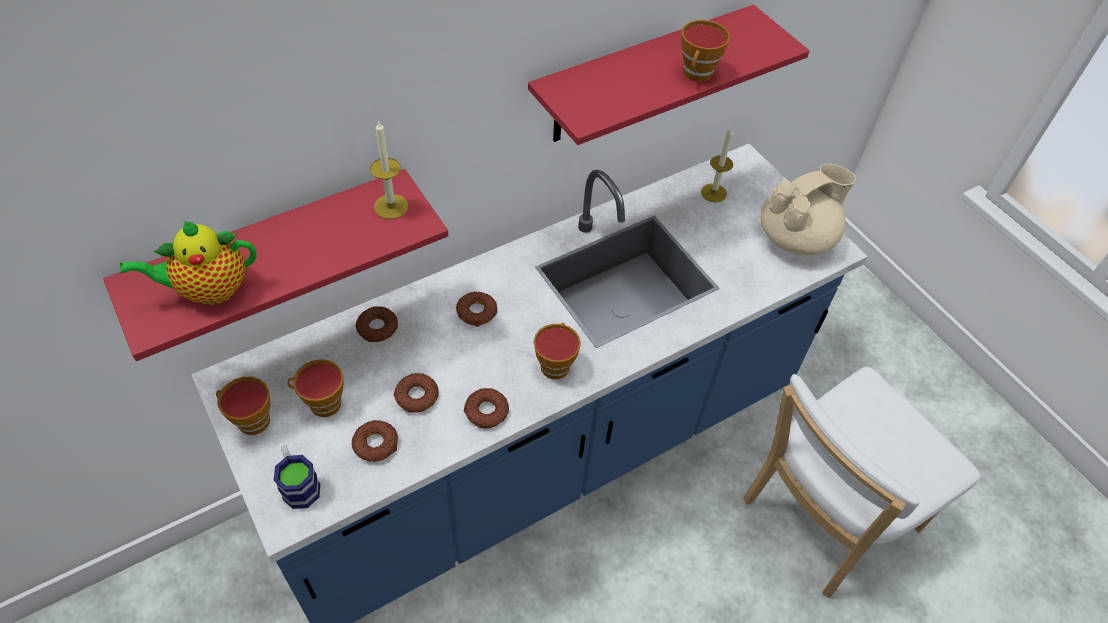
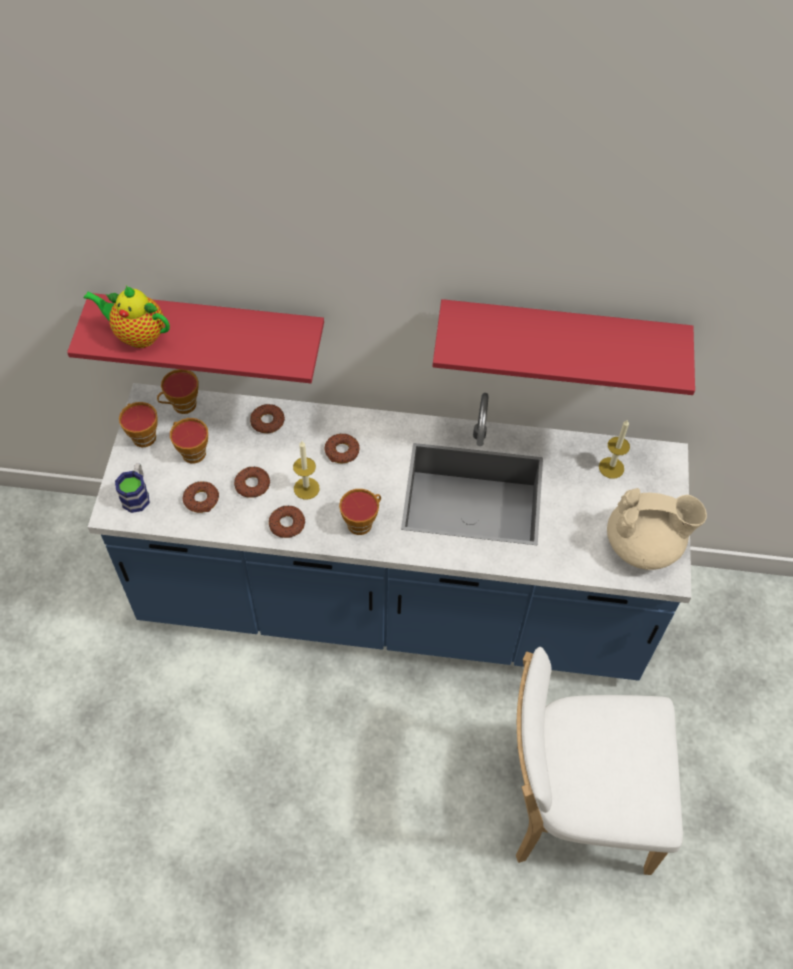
camera: 40 degrees right, 5 degrees up
(391, 206) = (289, 340): candle -> candle (306, 488)
(697, 74) = (575, 361): cup -> cup (181, 406)

